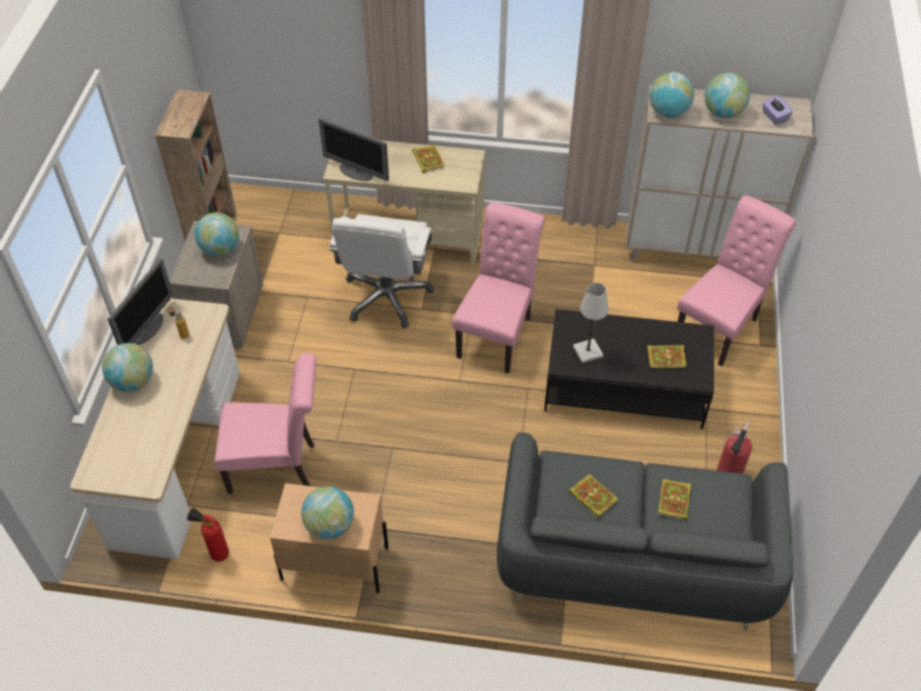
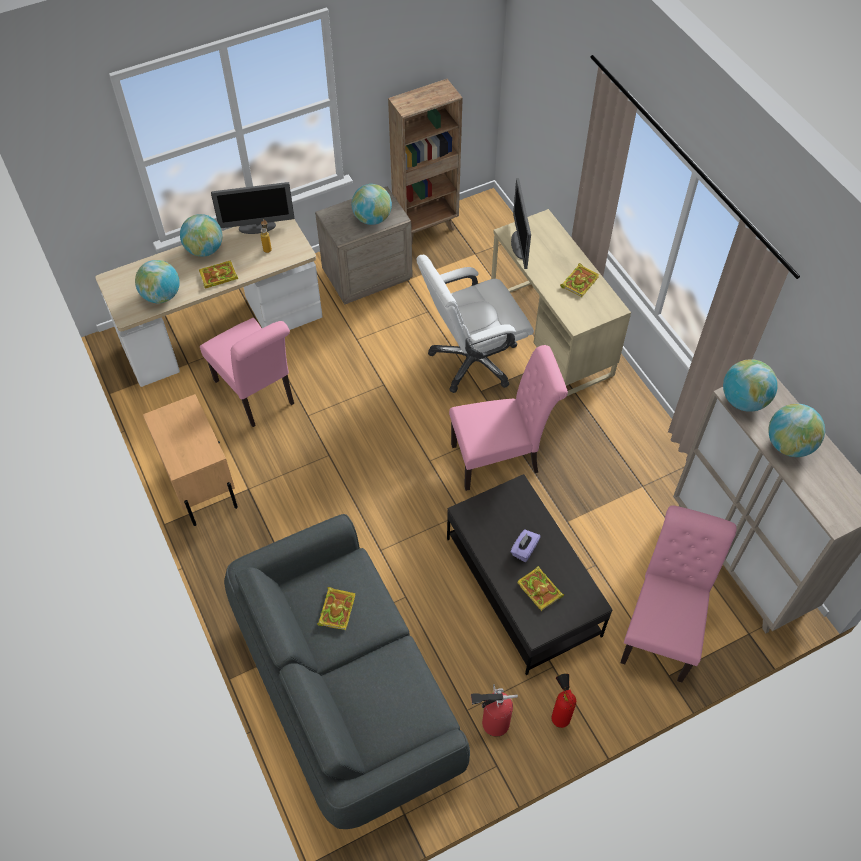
camera: 55 degrees right, 5 degrees up
(216, 553) = (160, 406): fire extinguisher -> fire extinguisher (559, 715)
(330, 525) = (176, 443): globe -> globe (162, 295)
(588, 351) = (496, 524): white table lamp -> none
(674, 502) = (376, 676): book -> book (217, 276)
(720, 326) = (661, 628): pink chair -> pink chair turned 75 degrees counterclockwise
(774, 117) = (828, 491): purple tissue box -> purple tissue box (524, 550)

